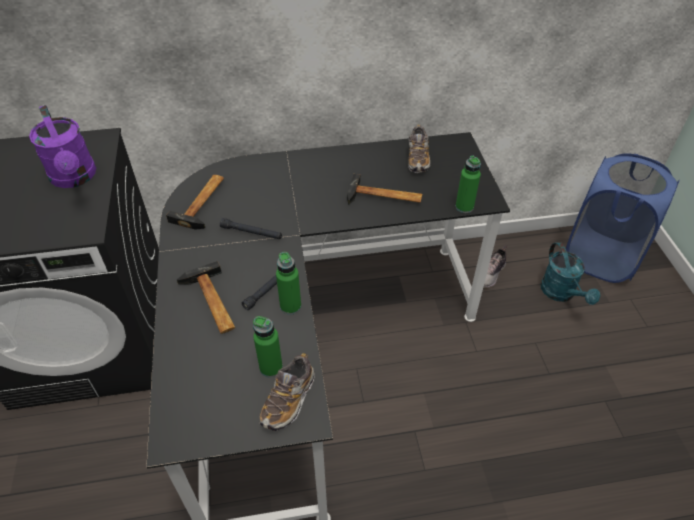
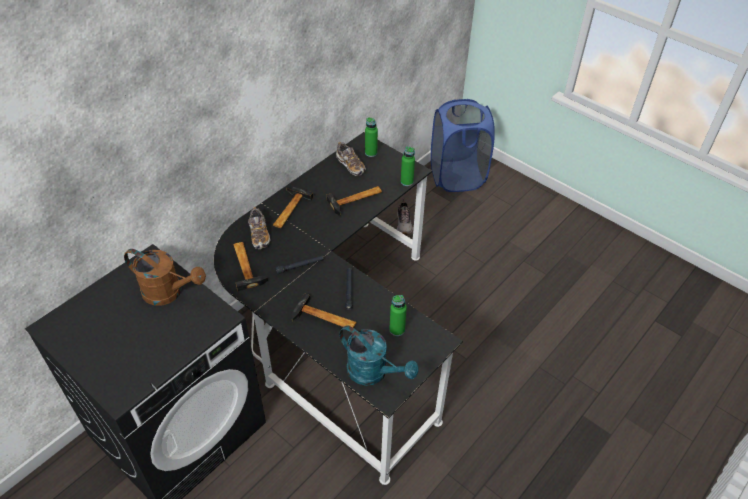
camera: 40 degrees left, 0 degrees up
(75, 178) = (169, 293): purple watering can -> brown watering can
(288, 400) = (423, 339): shoe -> shoe (259, 235)
(290, 306) = (371, 293): green bottle -> green bottle (371, 153)
(303, 171) = (288, 210): none -> hammer
(561, 293) = (453, 212): turquoise watering can -> turquoise watering can (373, 373)

